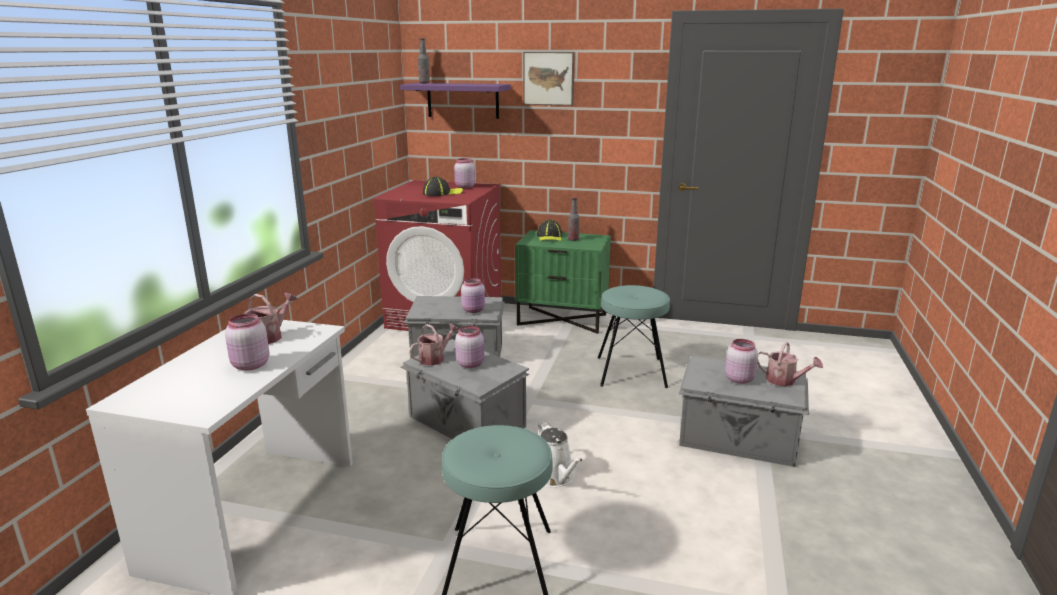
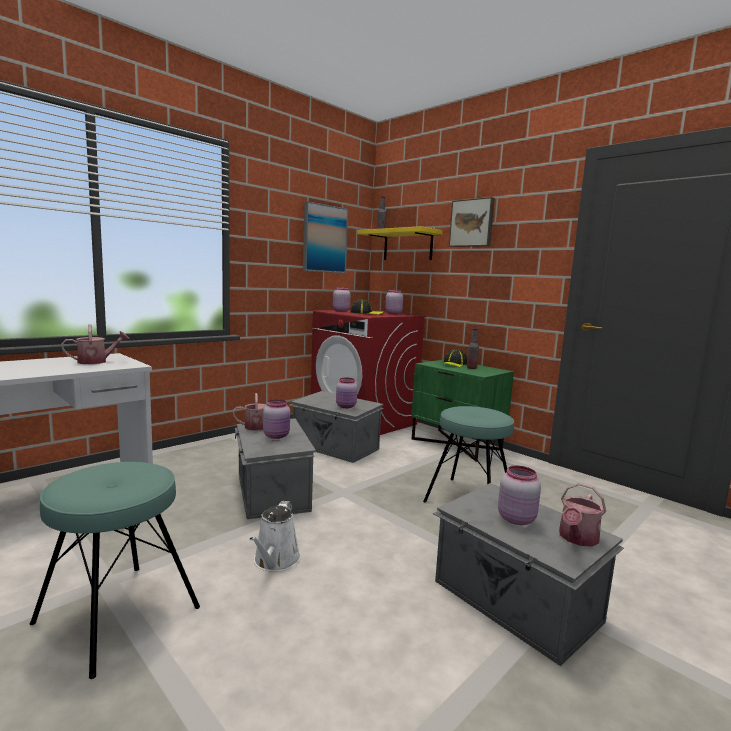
camera: 30 degrees right, 10 degrees down
(249, 365) = (41, 369): pink jar -> pink jar (340, 311)
(369, 103) = (324, 239): none -> picture
(463, 100) = (407, 245): purple shelf -> yellow shelf
(785, 381) = (577, 538): watering can -> watering can turned 60 degrees clockwise

